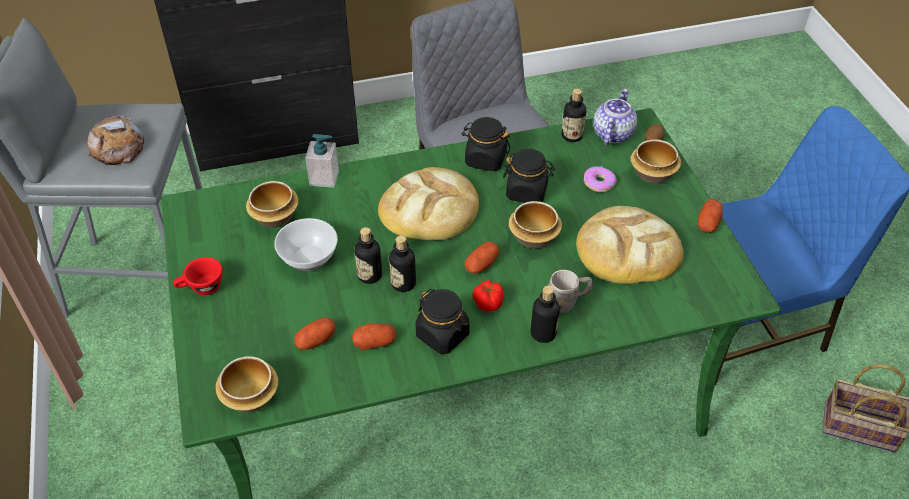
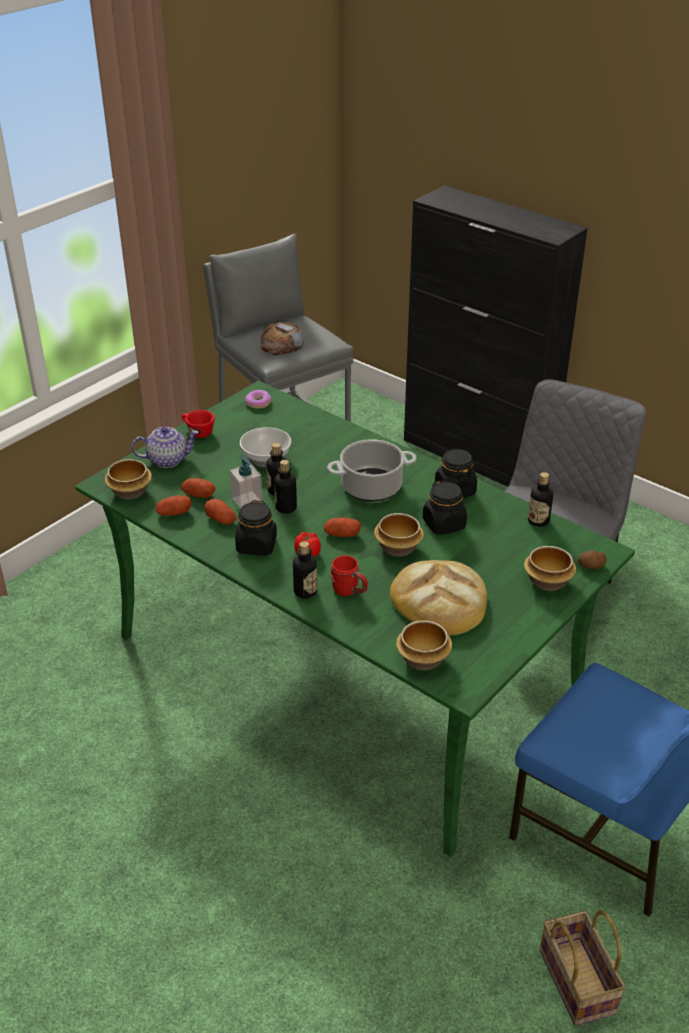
camera: 55 degrees right, 10 degrees down
(275, 218) = (287, 429): bowl -> bowl (422, 660)
(324, 178) = (347, 430): soap dispenser -> soap dispenser (247, 500)
(430, 209) = (371, 487): bread -> cooking pot
(568, 302) = (349, 591): grey mug -> red mug
(599, 183) = (500, 556): donut -> donut (258, 403)
(612, 133) = (570, 540): teapot -> teapot (167, 460)
(708, 223) = (525, 635): potato -> potato (174, 513)

